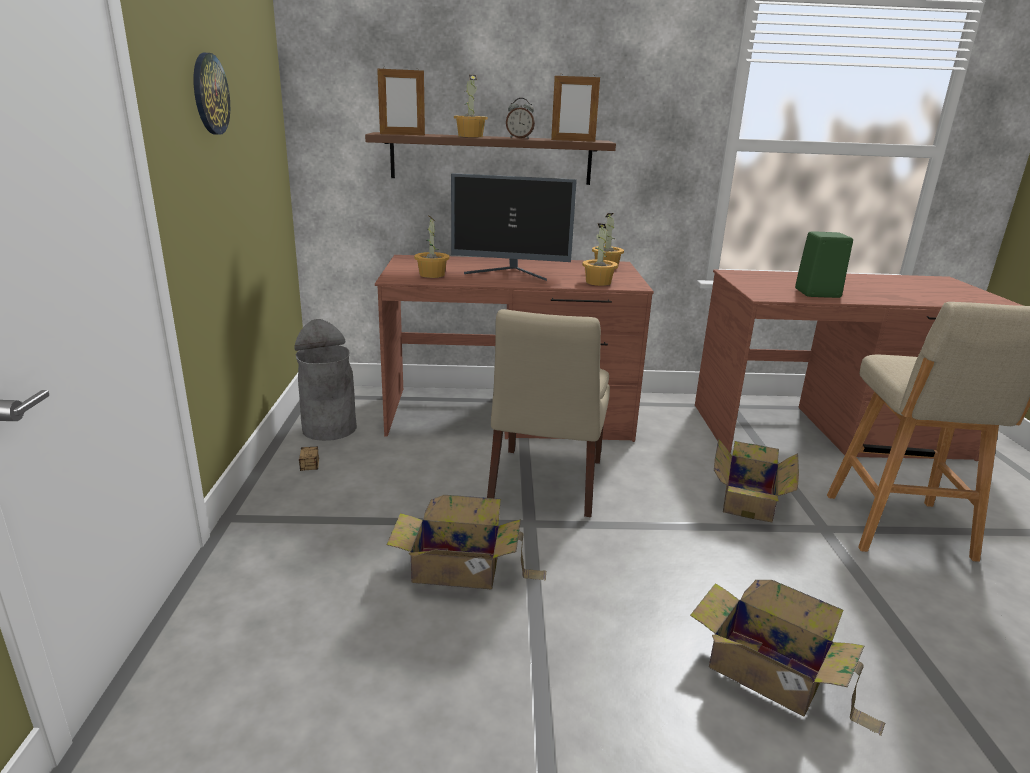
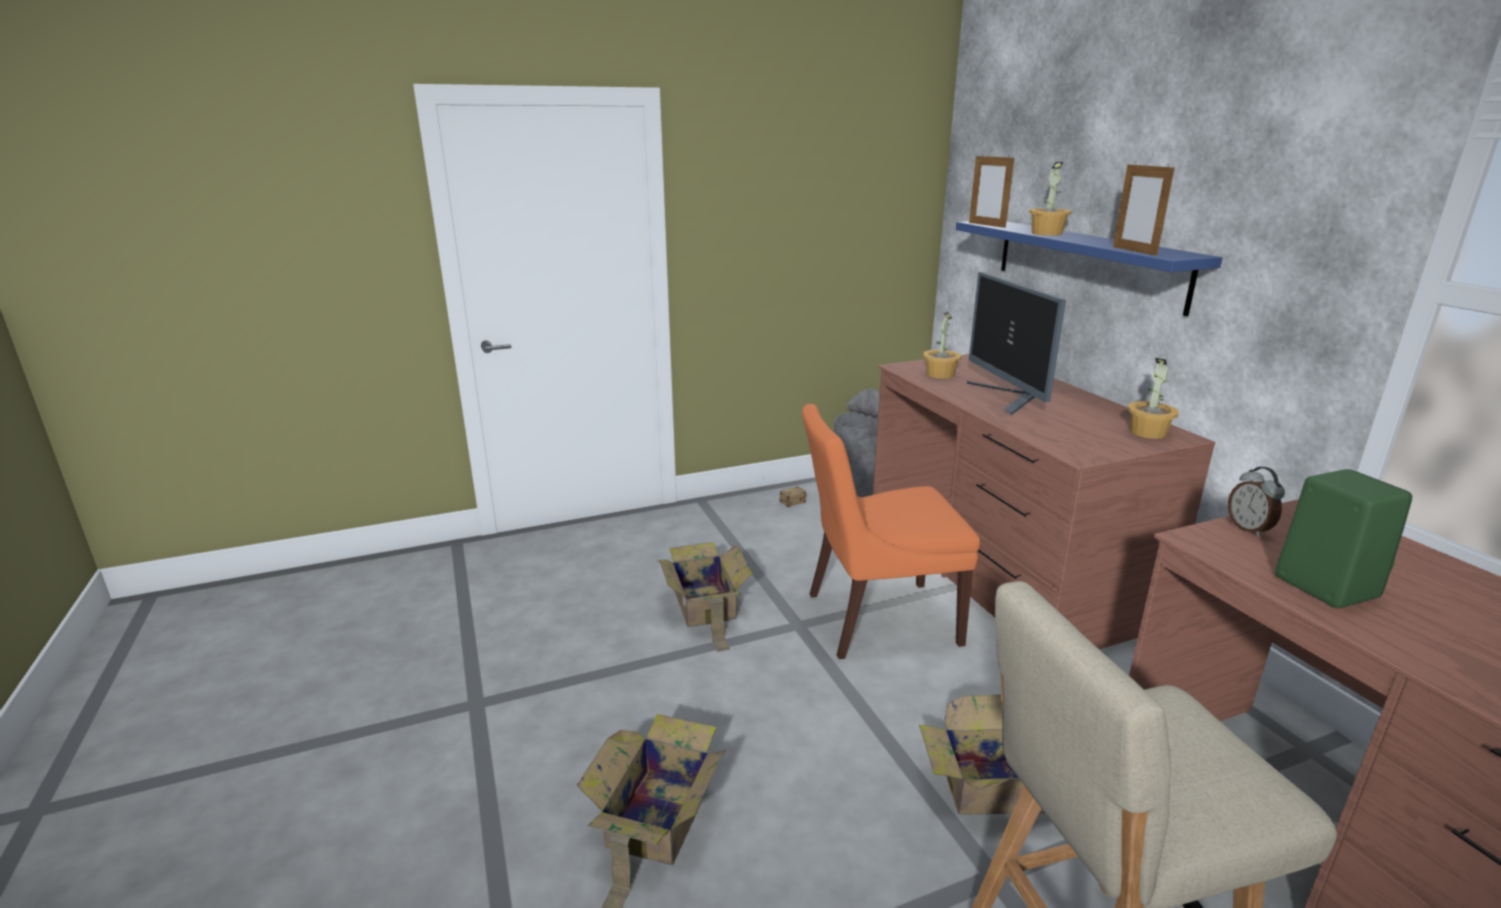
camera: 70 degrees right, 0 degrees up
(210, 94) = (779, 184): wall clock -> none
(491, 159) = (1087, 263): brown shelf -> blue shelf
(519, 138) = (1091, 241): alarm clock -> alarm clock (1249, 529)
(545, 484) = (876, 619): beige chair -> orange chair
(598, 282) = (1055, 437): potted plant -> none

